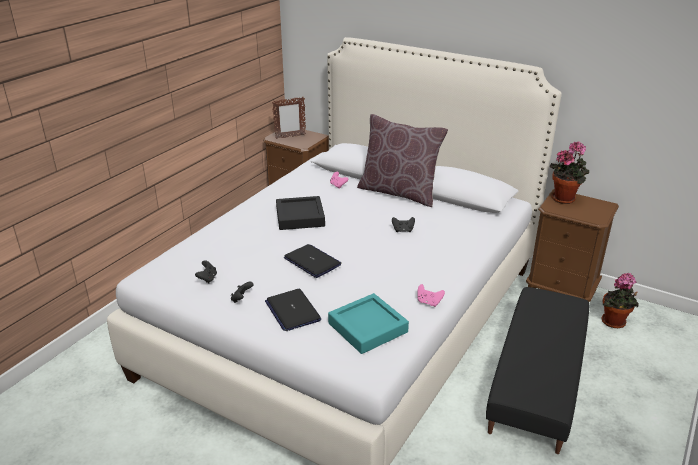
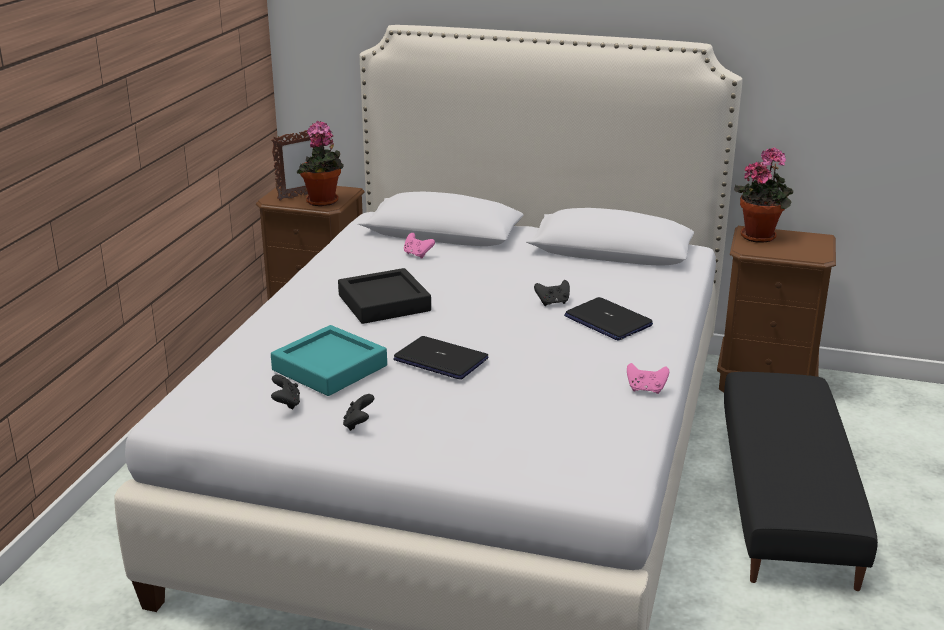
camera: 15 degrees left, 5 degrees down
(292, 311) = (449, 428): laptop -> laptop (607, 321)
(367, 328) = (577, 434): turquoise tray -> turquoise tray (329, 368)
(399, 192) = (517, 254): brown pillow -> none
(614, 323) = (856, 411): potted plant -> potted plant (323, 202)

